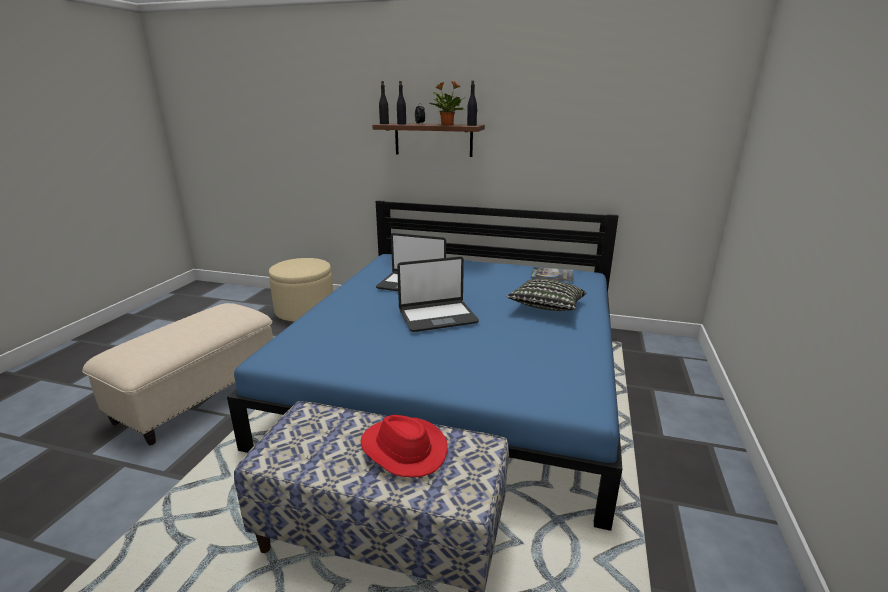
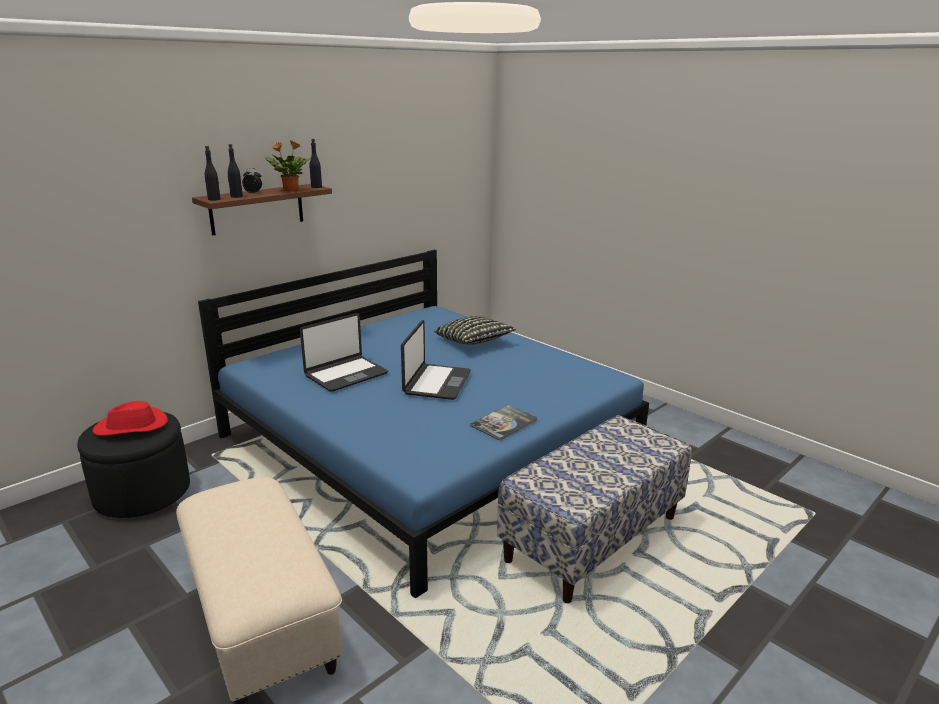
camera: 60 degrees left, 0 degrees up
(305, 310) = (142, 493): beige ottoman -> black ottoman
(402, 449) = (605, 451): red hat -> red hat (131, 427)
(552, 275) = (418, 319): book -> book (504, 423)

